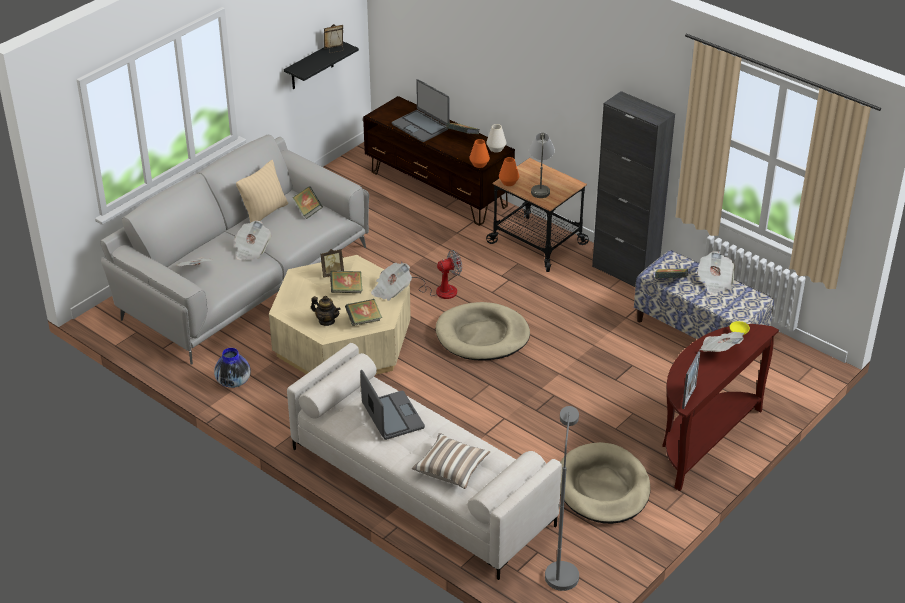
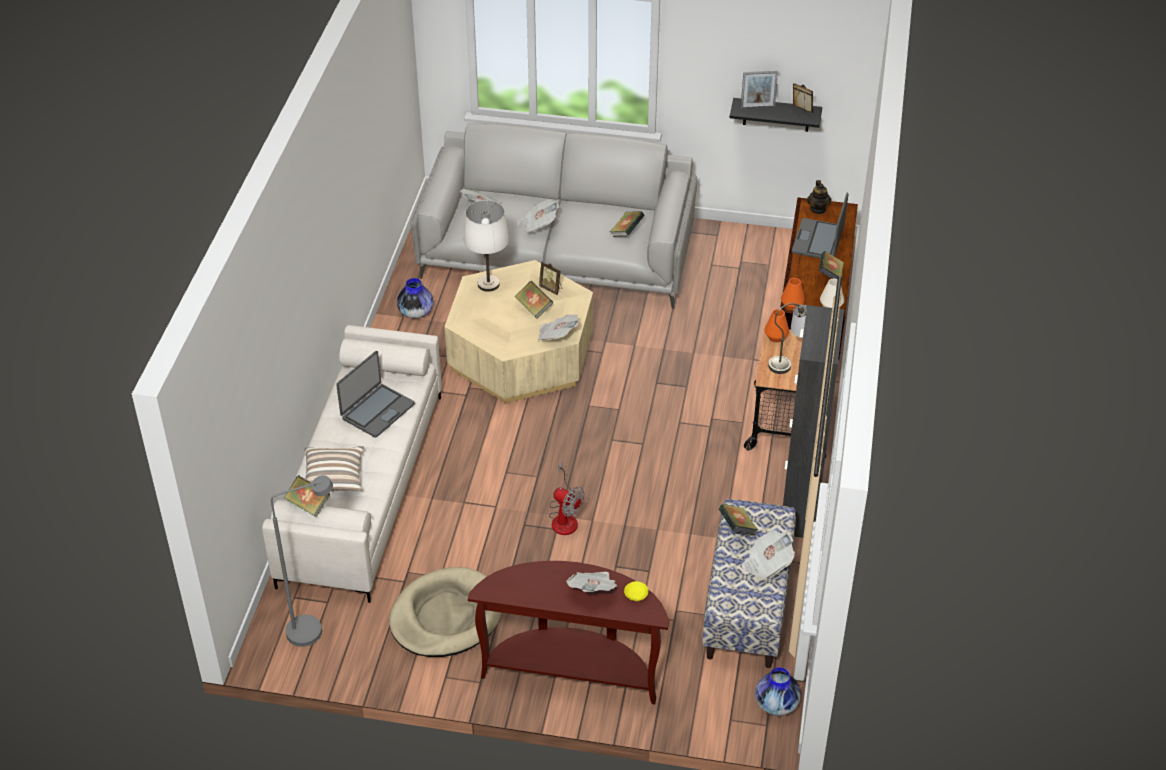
camera: 60 degrees right, 5 degrees up
(264, 213) = (600, 209): beige pillow -> none
(293, 303) = (488, 284): none -> white table lamp
(326, 321) = (479, 315): teapot -> teapot (818, 209)
(363, 320) = (498, 337): book -> book (308, 505)
(439, 290) = (651, 384): fan -> fan (564, 517)
(482, 335) = (606, 442): beige dog bed -> none
(689, 397) = (497, 591): picture frame -> picture frame (757, 107)
(797, 355) = (776, 704): none -> vase

